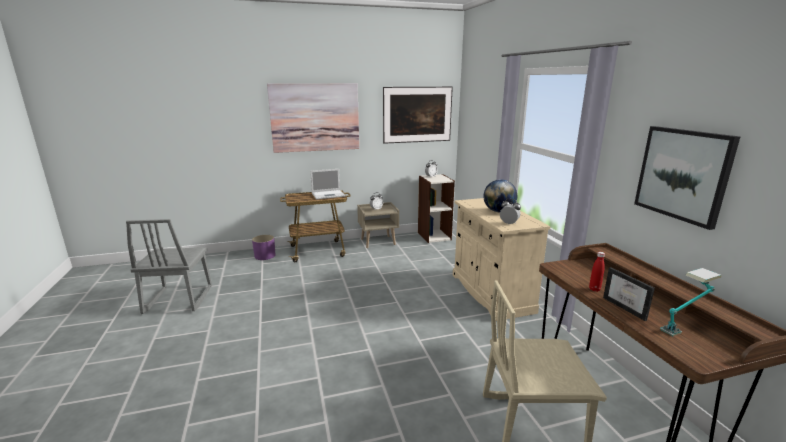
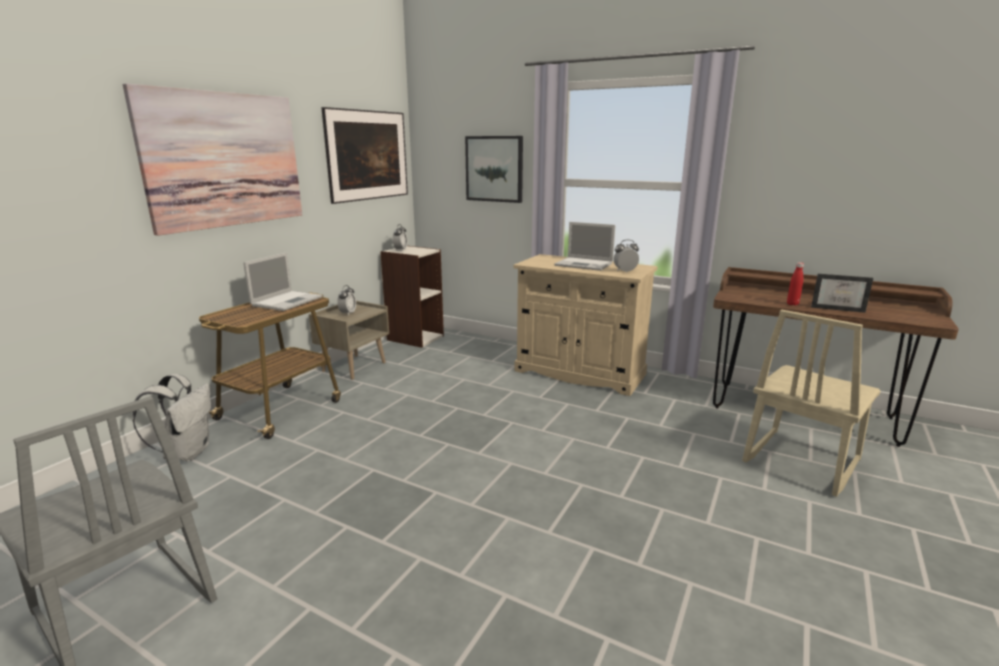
camera: 45 degrees left, 0 degrees up
(265, 256) = (187, 452): purple planter -> white backpack
(498, 211) = (585, 264): globe -> laptop
(683, 174) = (817, 177): picture -> picture (494, 169)
(684, 326) = (882, 308): table lamp -> none

